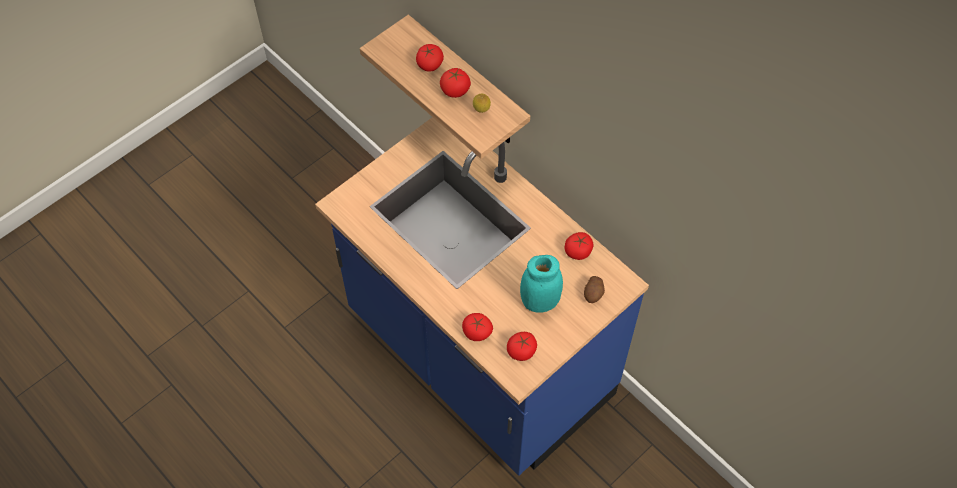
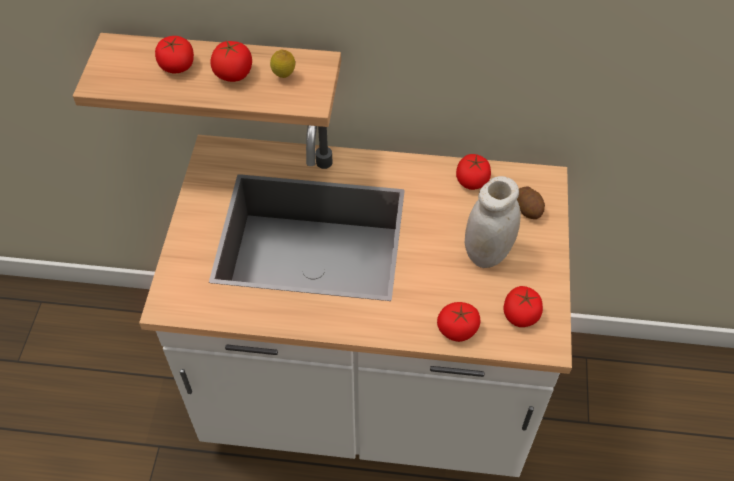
camera: 40 degrees left, 5 degrees down
(478, 357) = (367, 397): blue counter -> white counter
(539, 302) = (487, 253): turquoise jar -> white jar

